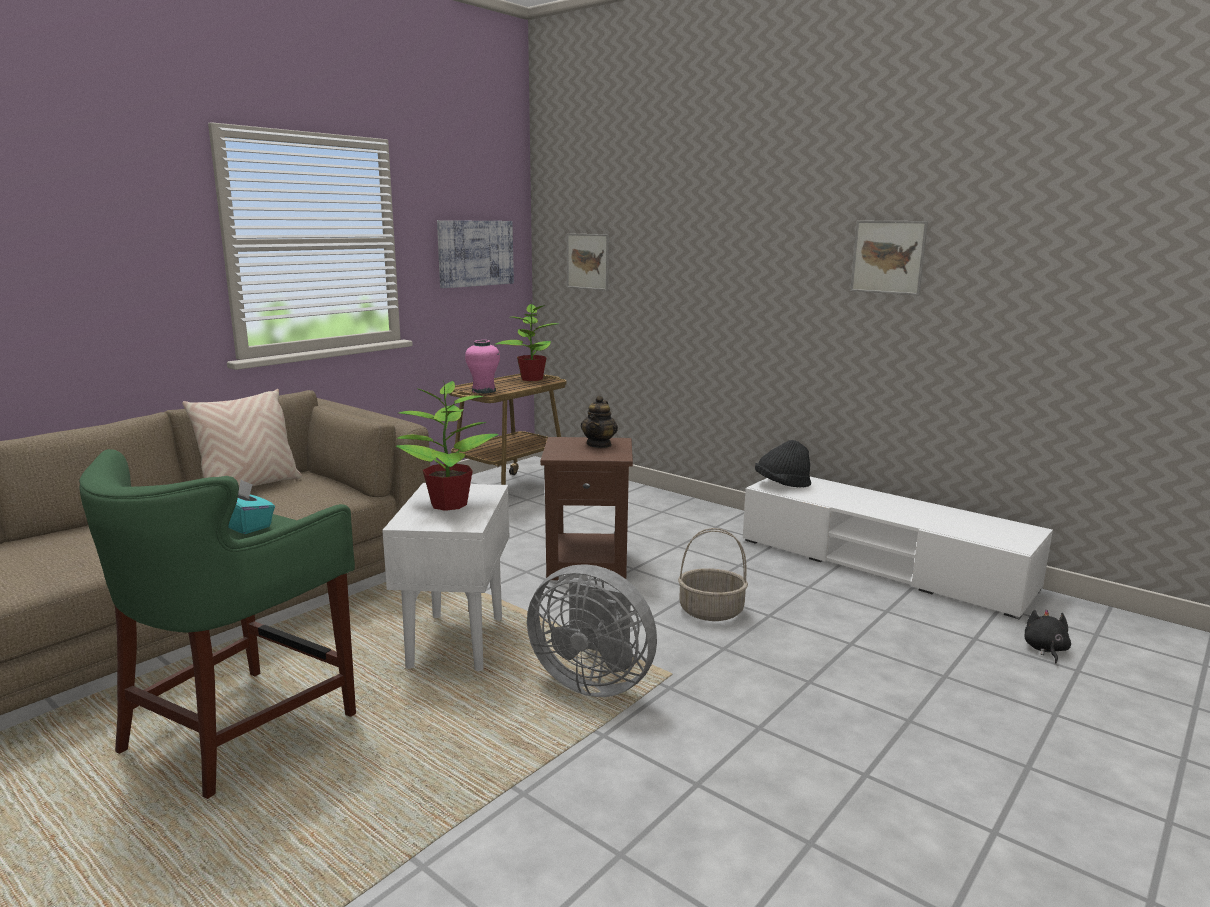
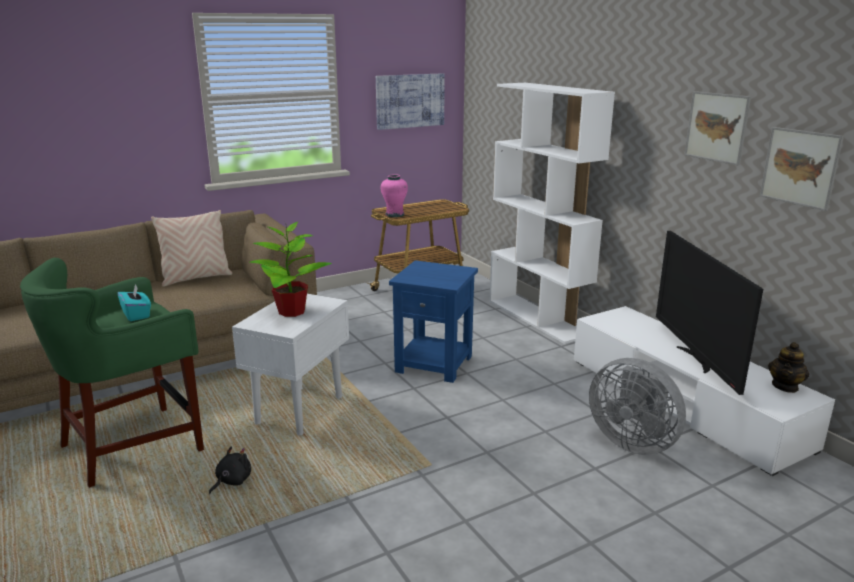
camera: 20 degrees right, 5 degrees up
(531, 379) = (443, 205): potted plant -> none
(588, 261) = (499, 109): picture -> picture (800, 167)
(589, 564) = (435, 364): brown side table -> blue side table
(593, 681) = (371, 458): grey fan -> grey fan (633, 441)
(599, 445) = (446, 272): teapot -> teapot (785, 386)
(668, 501) = (538, 318): none -> white bookcase
(712, 611) = (501, 419): basket -> none
(782, 485) = (611, 320): black hat -> none
(899, 511) = (696, 359): none -> television
(1045, 649) = (772, 508): black plush toy -> black plush toy (232, 481)

